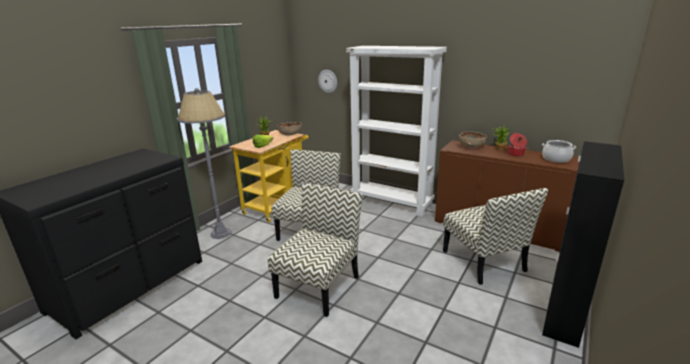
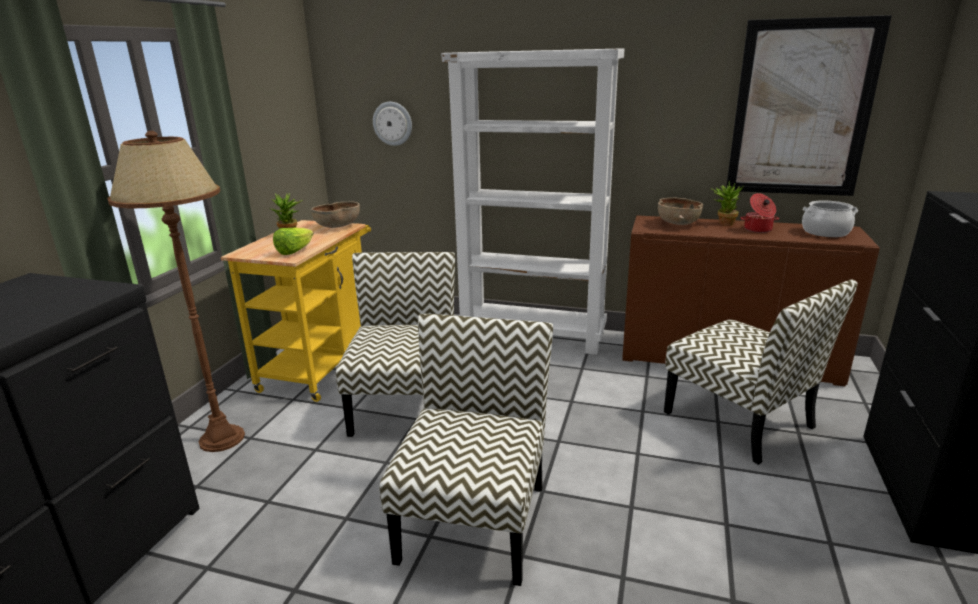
camera: 15 degrees left, 0 degrees up
(221, 233) = (222, 438): grey floor lamp -> brown floor lamp
(548, 85) = (801, 109): none -> picture

